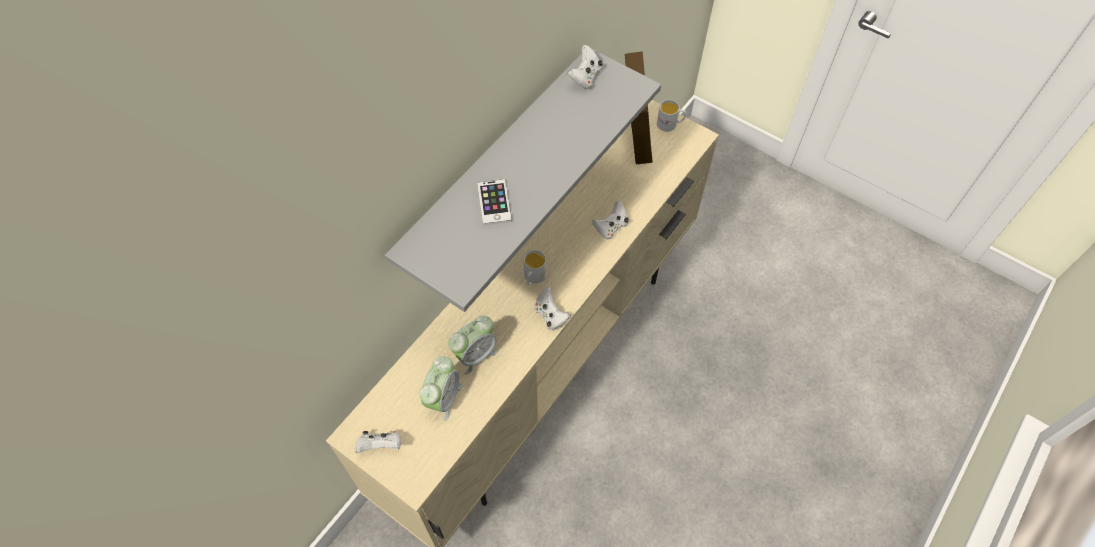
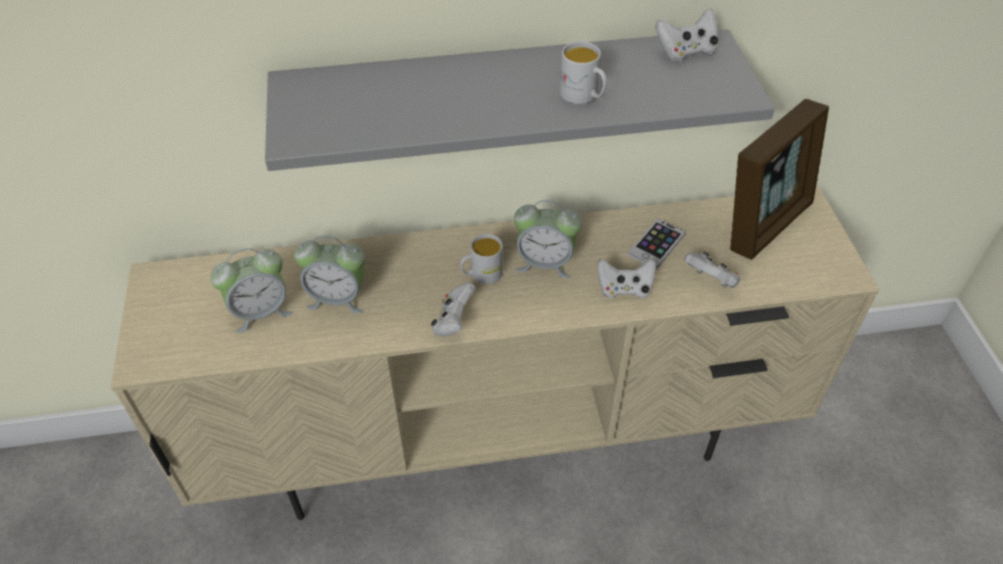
camera: 45 degrees right, 10 degrees down
(381, 445) = (161, 305): white game controller -> white game controller (710, 280)
(494, 202) = (427, 96): phone -> phone (656, 244)
(557, 244) = (545, 263): none -> alarm clock
(670, 124) = (823, 239): white mug -> white mug (583, 96)

